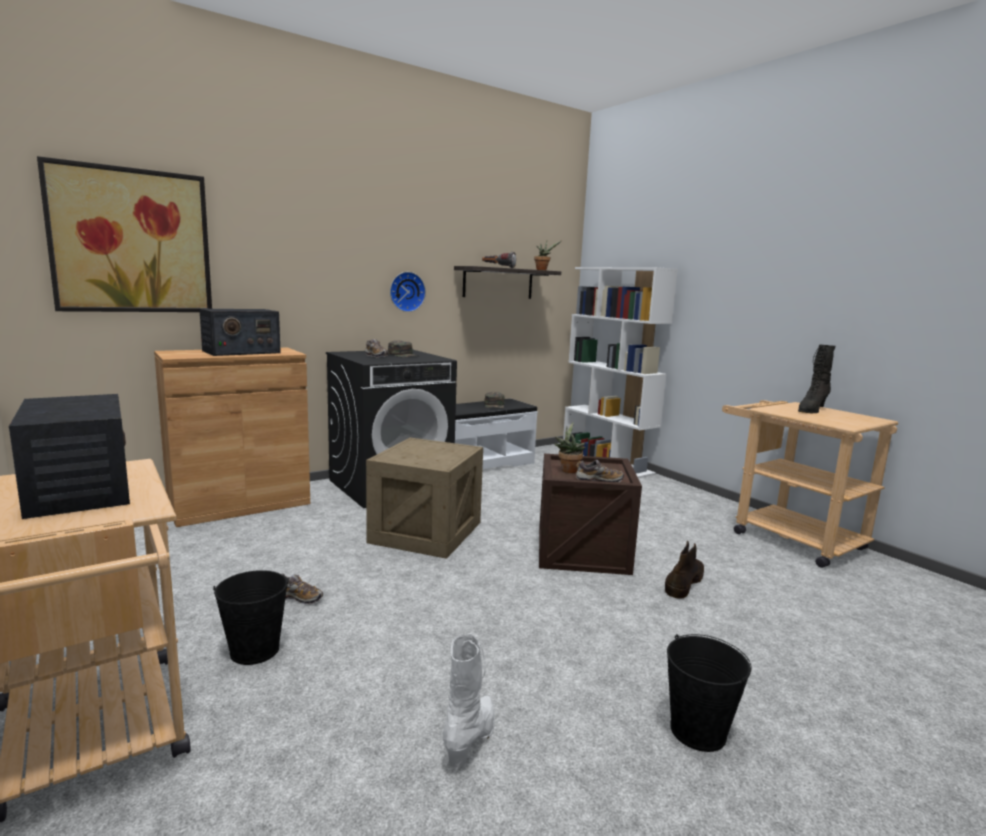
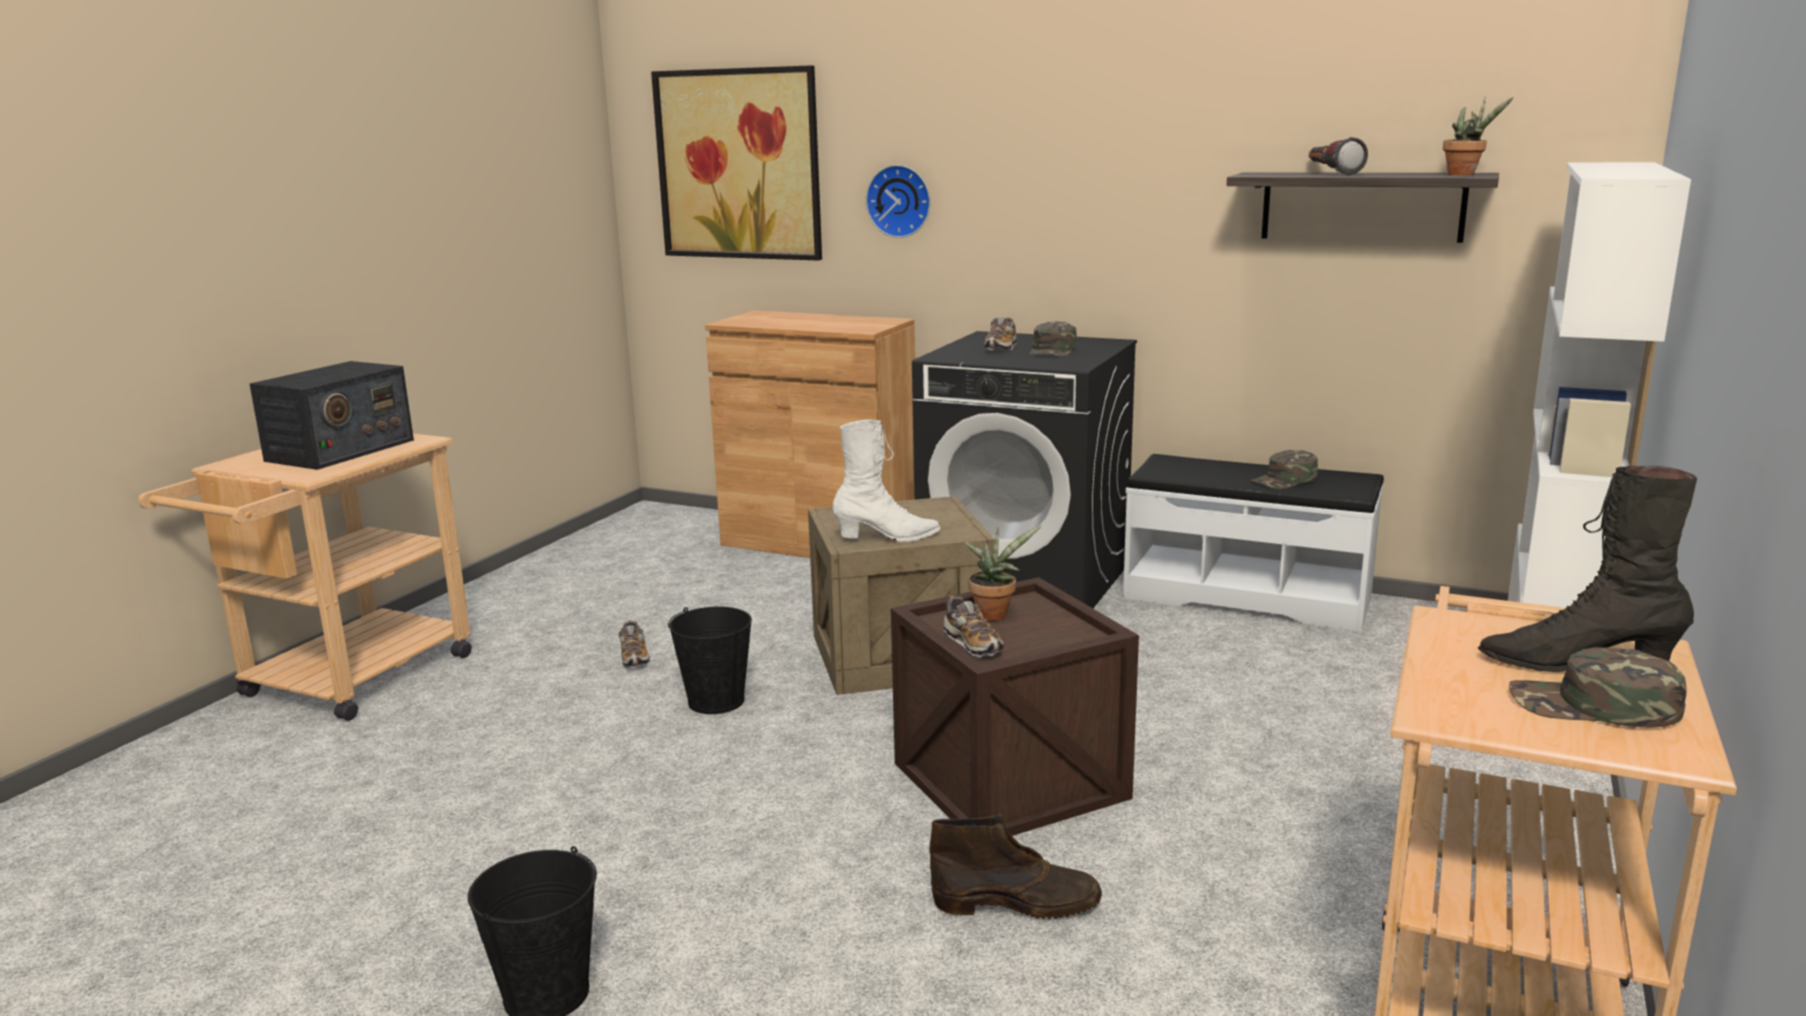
camera: 60 degrees right, 5 degrees up
(241, 352) = (820, 322): radio -> none
(254, 650) = (515, 681): black bucket -> black bucket (716, 701)
(406, 291) = (1131, 228): wall clock -> wall clock (900, 201)
(472, 738) = (439, 840): white boot -> white boot (887, 537)
(844, 416) = (1593, 706): none -> green cap

